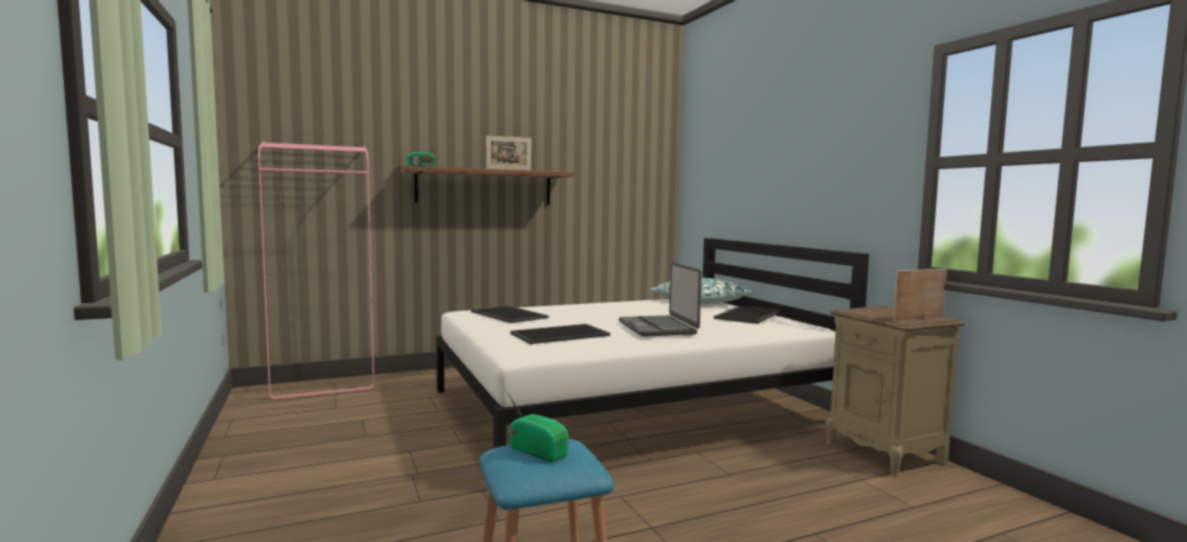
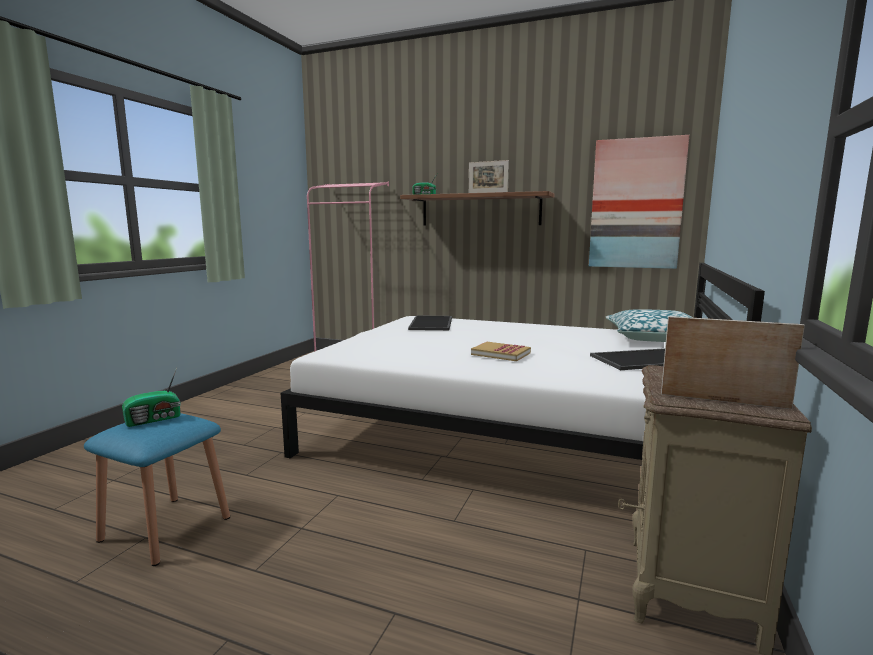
camera: 45 degrees right, 5 degrees up
(538, 450) = (155, 419): radio -> radio turned 60 degrees clockwise
(560, 335) = (406, 344): tray -> none
(628, 187) = (636, 204): none -> picture
(658, 327) = (501, 353): laptop -> book

